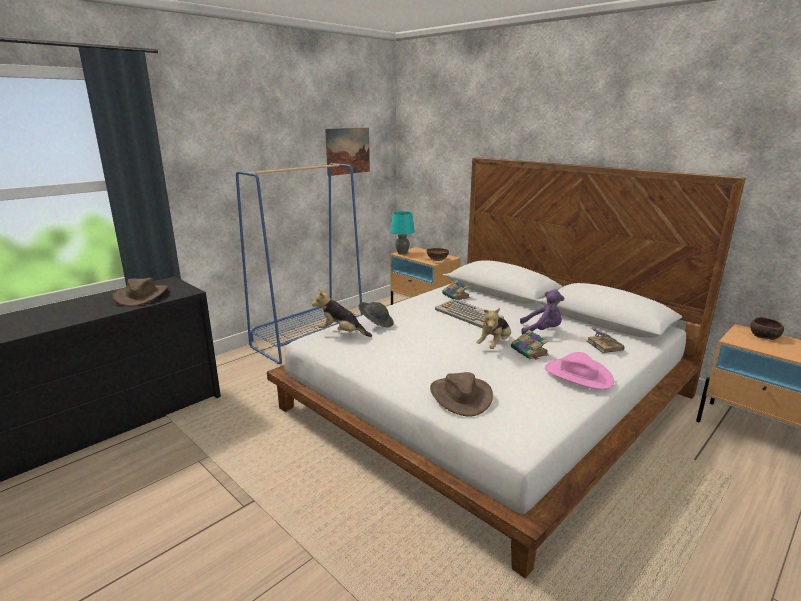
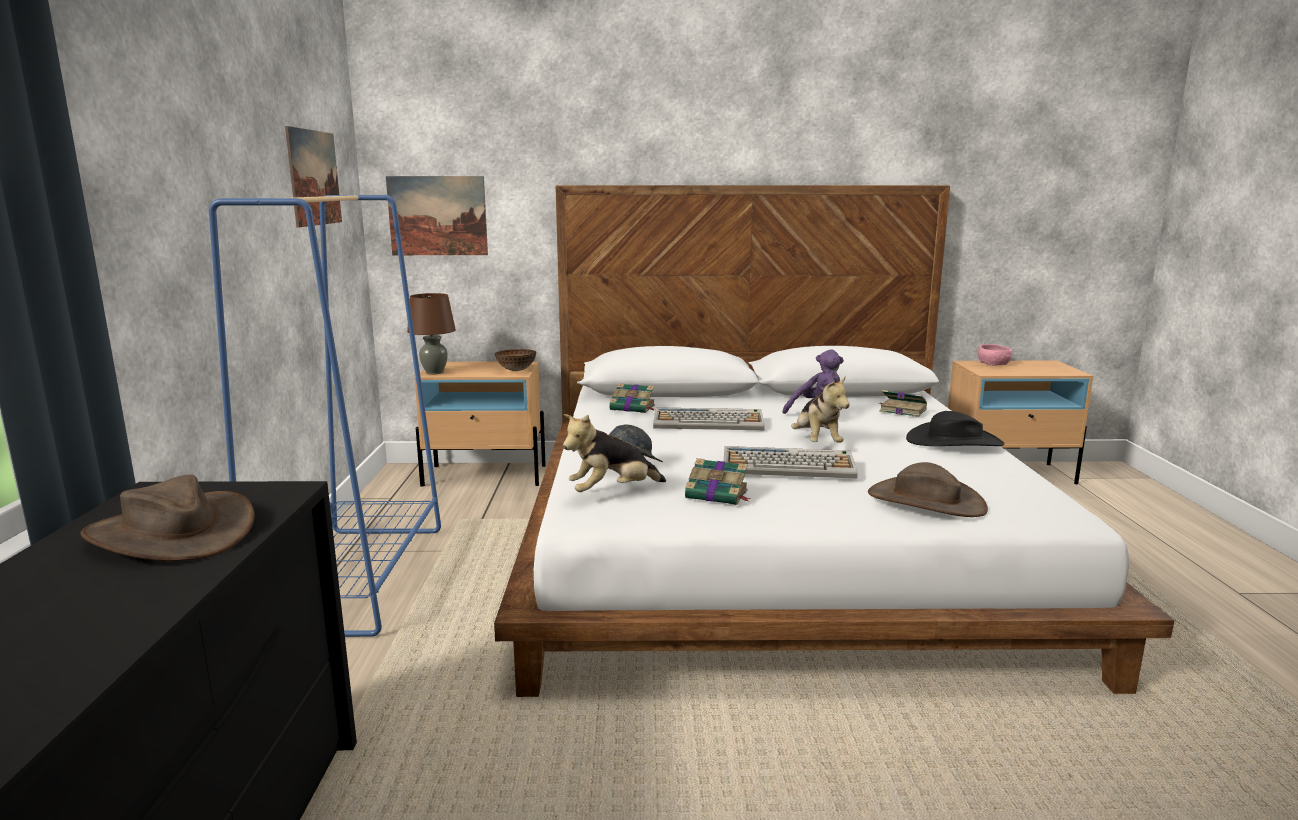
camera: 45 degrees left, 5 degrees down
(402, 253) = (434, 372): turquoise table lamp -> brown table lamp
(424, 170) = (437, 216): none -> picture
(443, 351) = (789, 465): none -> keyboard
(529, 351) = (865, 436): book -> book (718, 495)
(578, 375) = (954, 442): pink hat -> black hat
(765, 336) = (994, 364): brown bowl -> pink bowl

